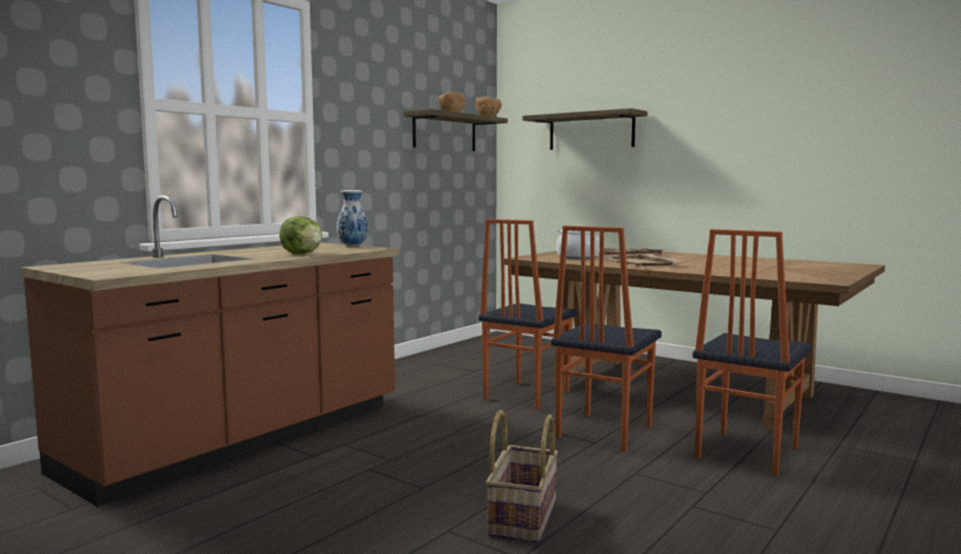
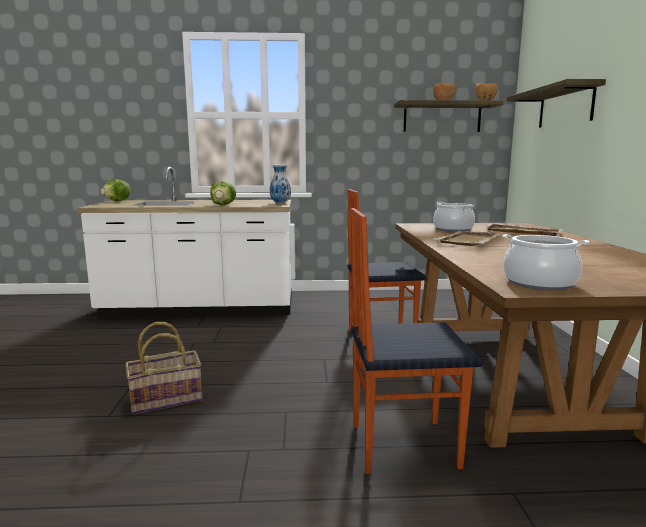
camera: 50 degrees right, 5 degrees up
(56, 266) = (117, 201): none -> lettuce
(241, 438) = (200, 308): brown counter -> white counter
(602, 432) = (352, 378): chair -> none
(816, 277) = (539, 283): none -> cooking pot

